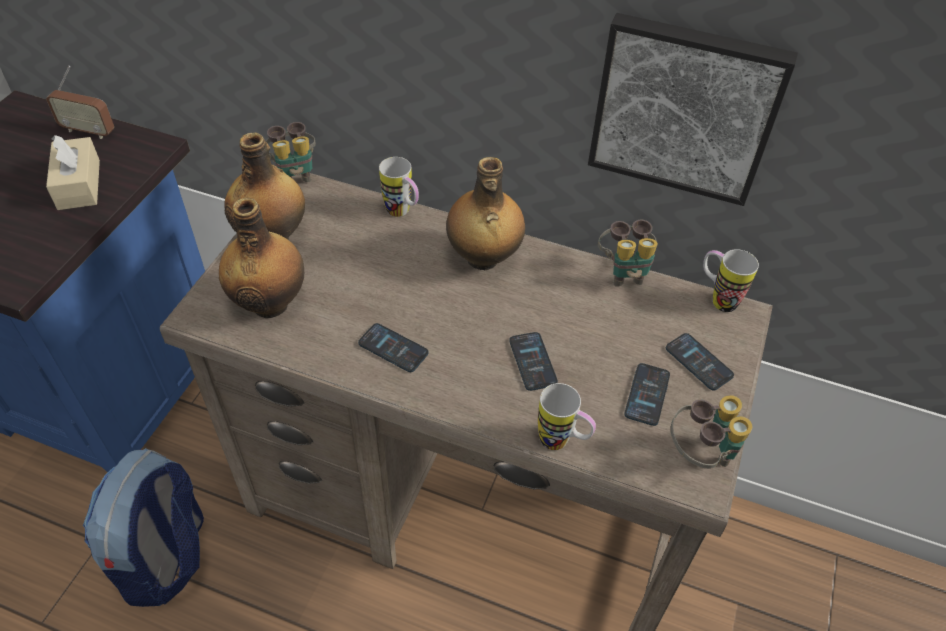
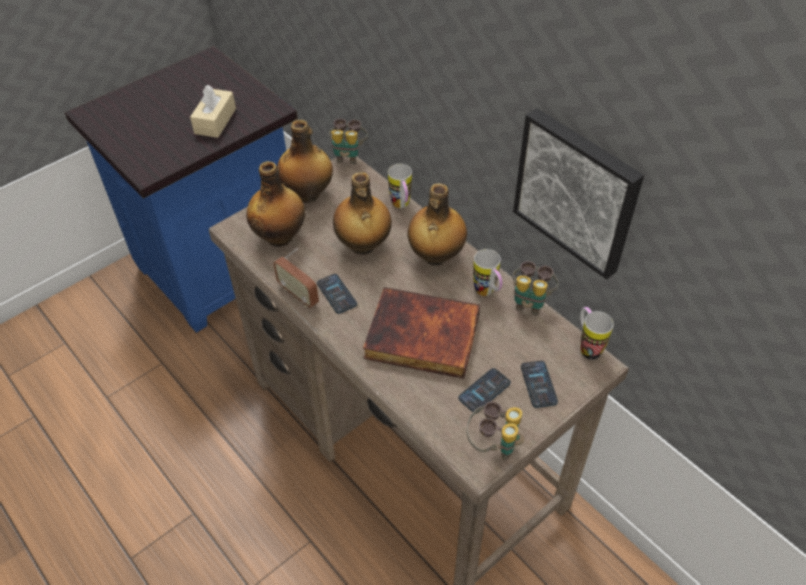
camera: 30 degrees right, 0 degrees up
(88, 131) = (240, 86): radio -> radio (298, 295)
(166, 558) = (194, 390): backpack -> none
(386, 276) = (363, 245): none -> bottle
(532, 361) = (421, 338): phone -> book
(562, 443) = (403, 397): mug -> mug (487, 293)

